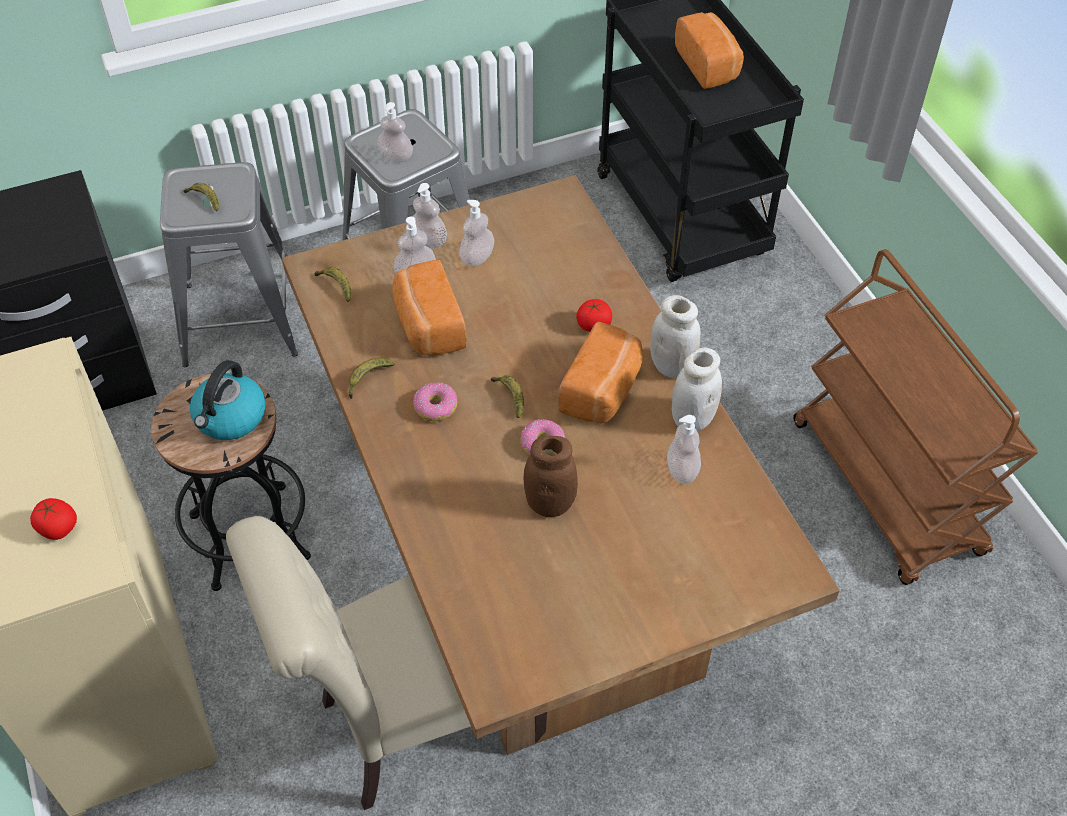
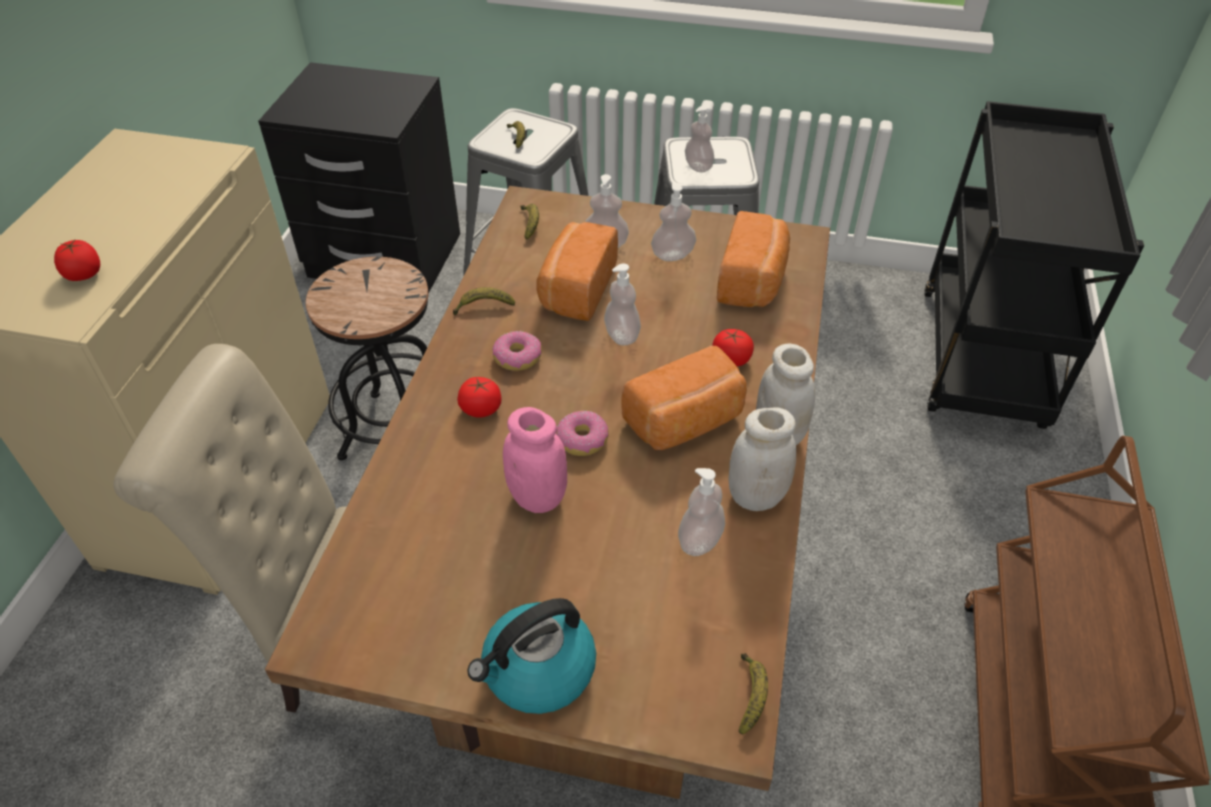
camera: 35 degrees right, 5 degrees down
(230, 418) = (380, 298): kettle -> kettle (538, 671)
(429, 241) = (642, 224): soap dispenser -> soap dispenser (622, 335)
(447, 462) = (481, 409): none -> tomato
(510, 397) = (592, 383): banana -> banana (751, 696)
(550, 503) = (538, 497): brown jar -> pink jar
(709, 65) = (1057, 193): bread -> bread (753, 280)

